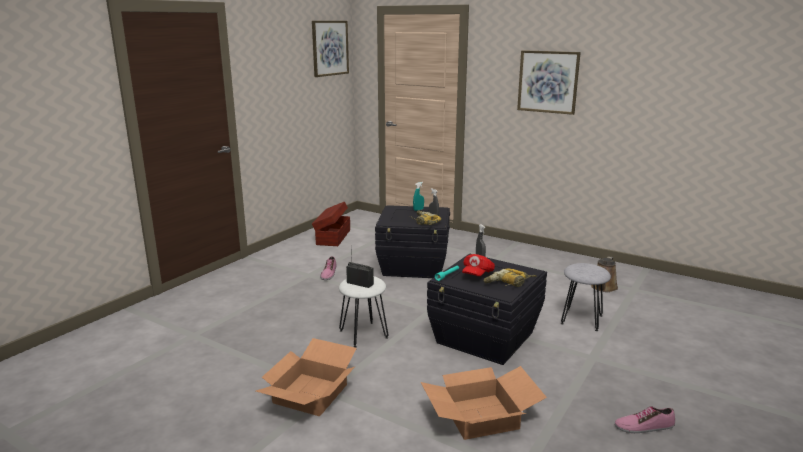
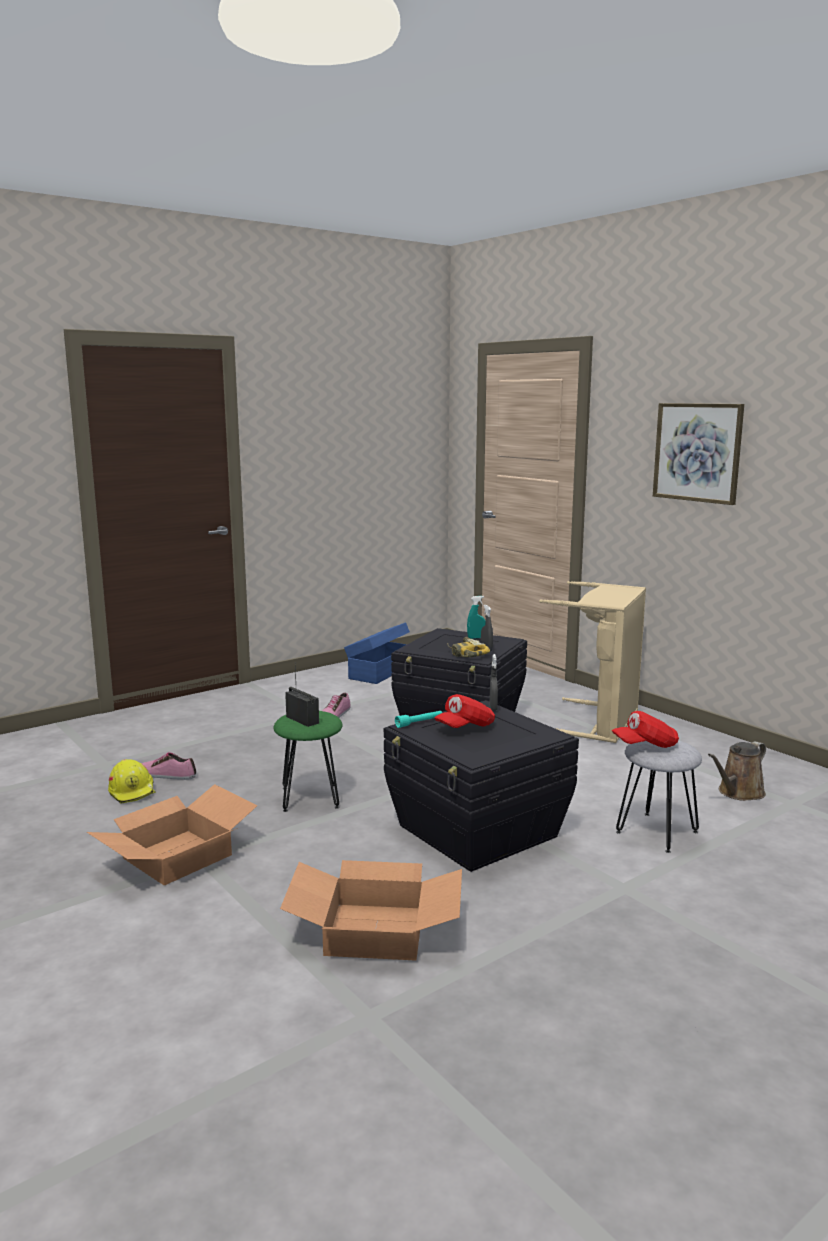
camera: 20 degrees right, 5 degrees down
(234, 352) = (133, 791): none -> yellow hard hat
(330, 48) = (407, 403): picture -> none
(332, 237) = (379, 672): brown storage box -> blue storage box
(363, 334) = (309, 797): white stool -> green stool
(496, 254) = (600, 723): none -> beige laundry basket
(508, 283) = (497, 745): power drill -> none
(577, 270) = (645, 745): none -> red cap
(644, 426) = (619, 1001): shoe -> shoe (166, 774)

